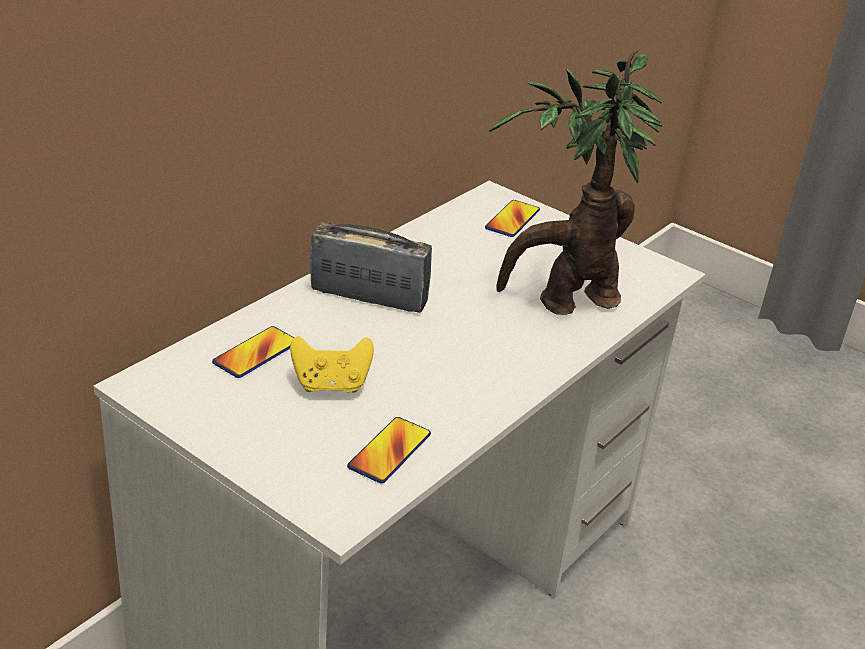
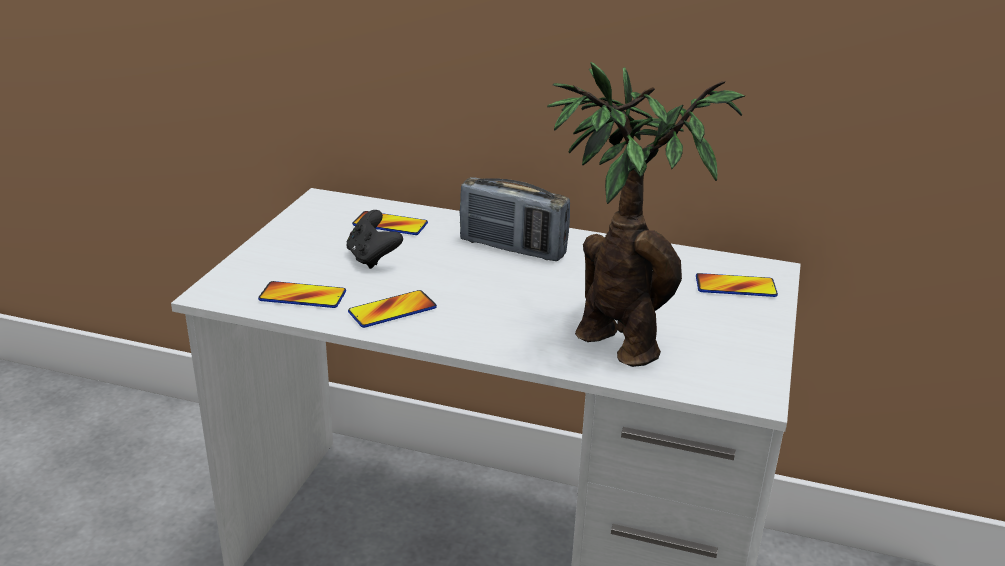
camera: 70 degrees right, 5 degrees down
(331, 385) = (372, 258): yellow game controller -> black game controller
(369, 297) = (512, 248): radio -> radio turned 120 degrees clockwise
(454, 400) = (392, 310): none -> phone

